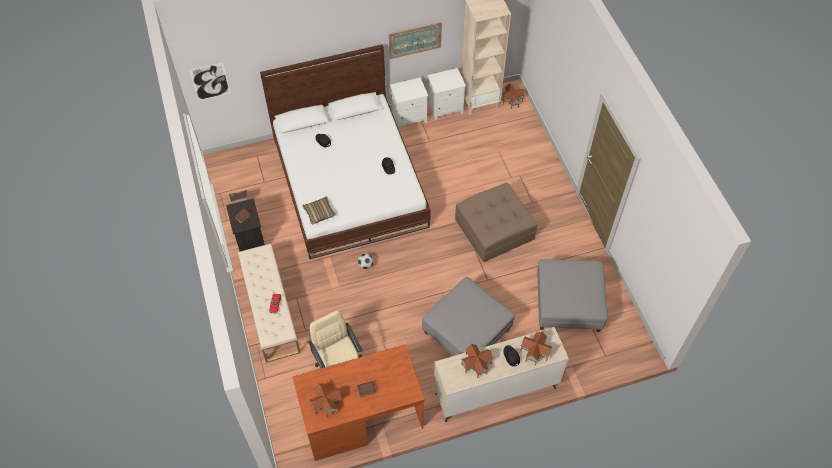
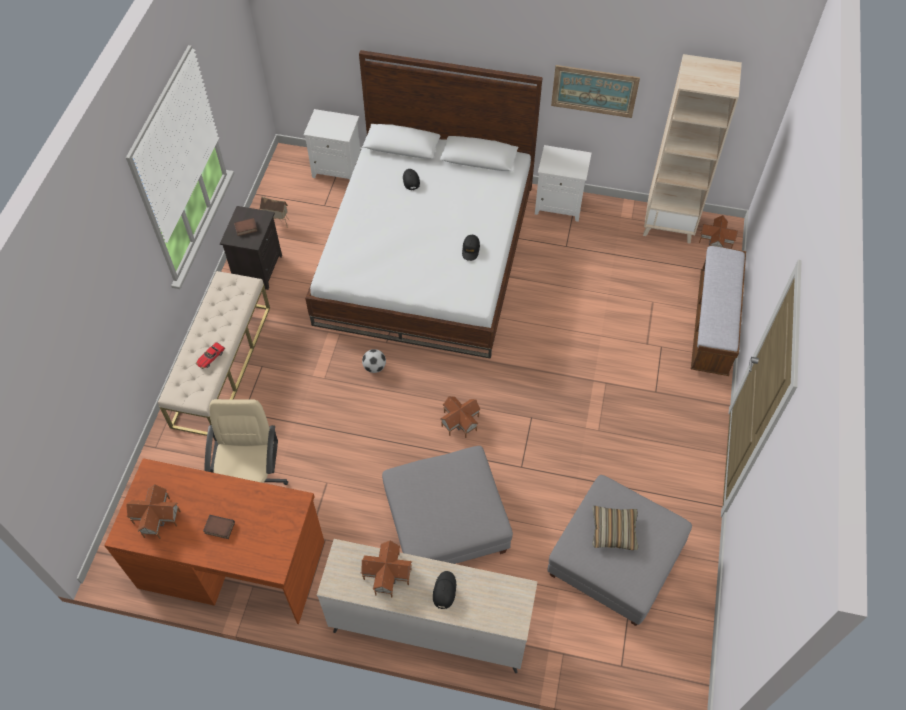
camera: 30 degrees right, 0 degrees up
(210, 81) = (293, 38): picture -> none
(319, 213) = (342, 268): pillow -> pillow (613, 531)
(445, 108) = (616, 213): white nightstand -> white nightstand (338, 168)
(494, 229) = (577, 403): brown ottoman -> none
(535, 352) = (483, 603): toy house -> toy house (460, 422)
(539, 149) = (712, 324): none -> bench

